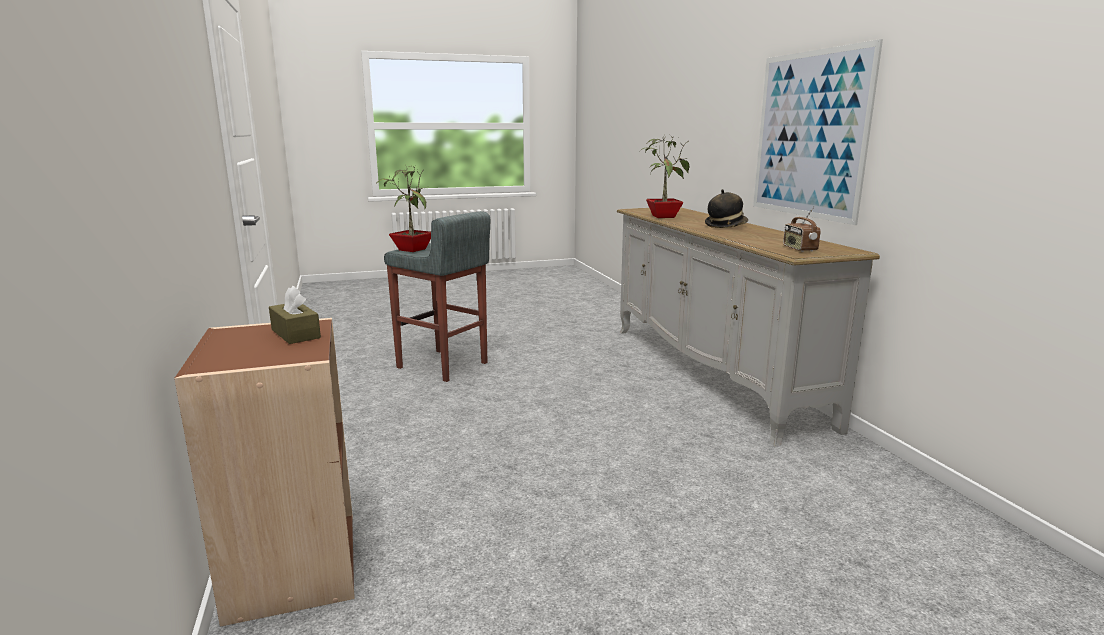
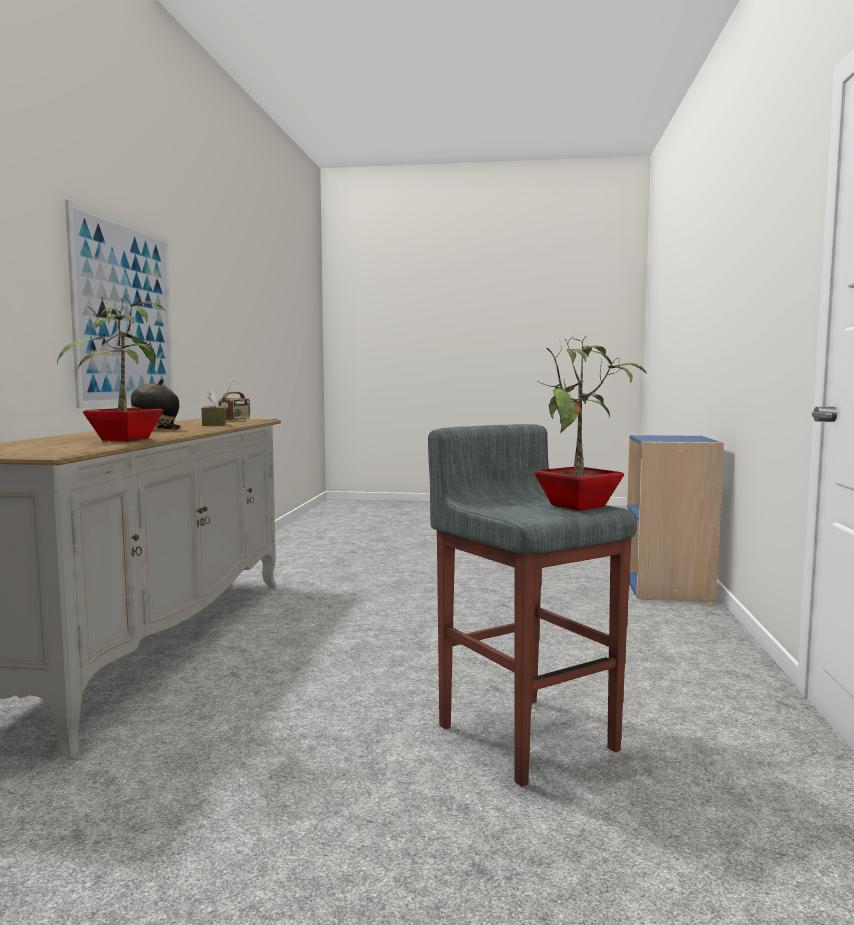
camera: 155 degrees left, 10 degrees down
(292, 564) = (669, 588): brown bookcase -> blue bookcase
(295, 334) = (658, 439): brown tissue box -> brown tissue box (214, 424)

